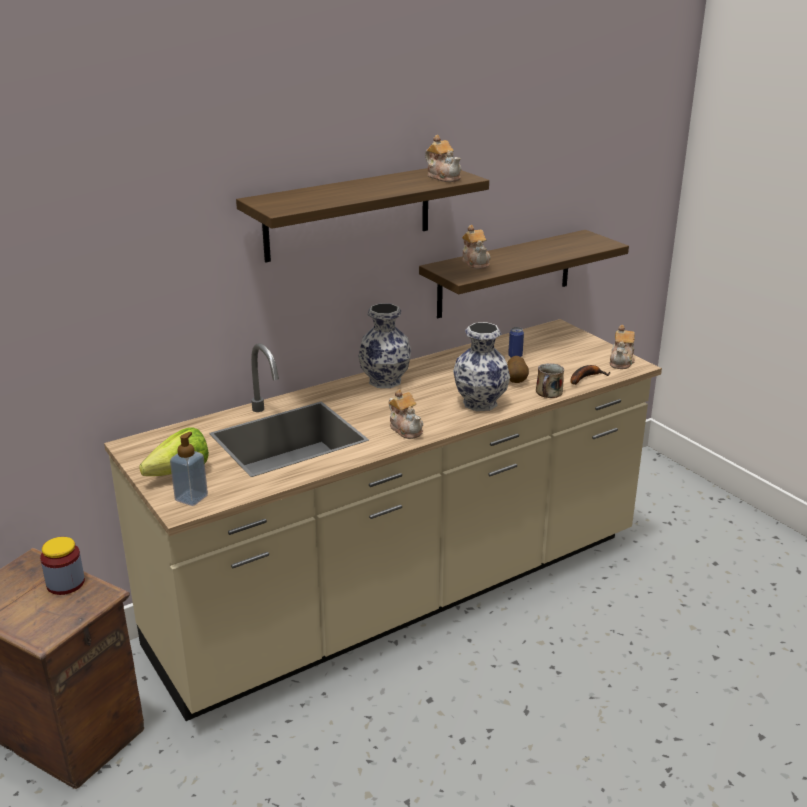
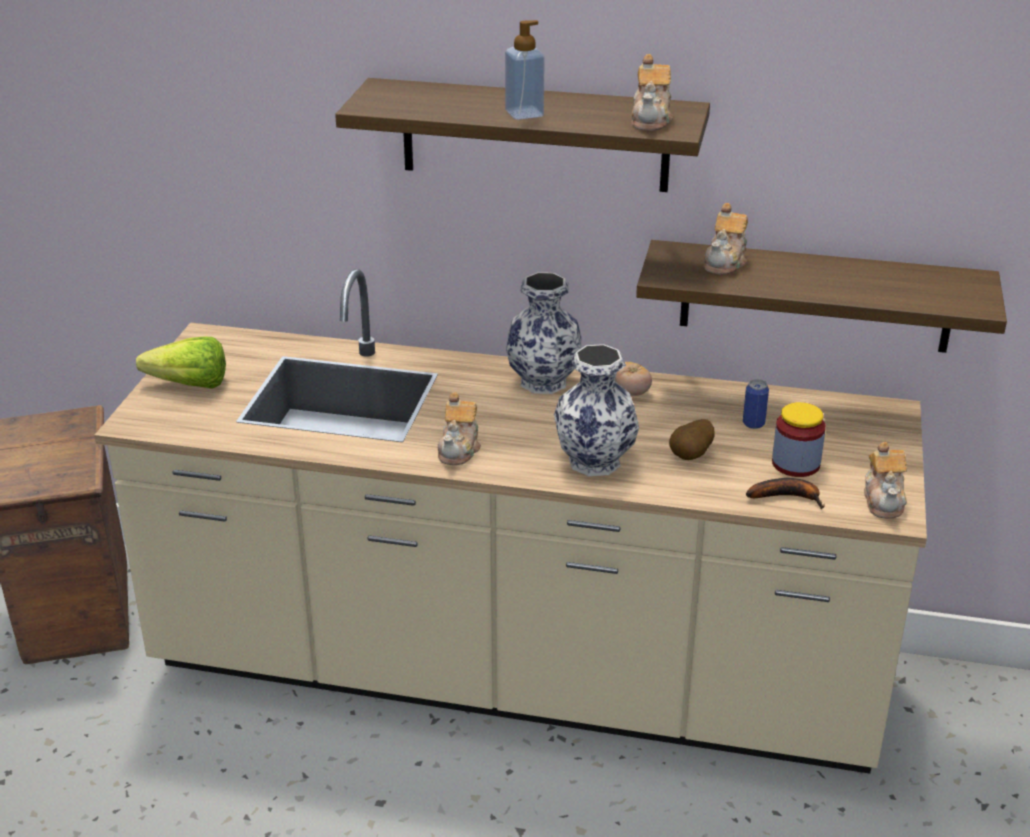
camera: 45 degrees right, 5 degrees up
(65, 583) = (72, 453): jar -> jar (795, 464)
(191, 498) = (157, 415): soap dispenser -> soap dispenser (524, 114)
(437, 367) = (631, 392): none -> tomato
(549, 393) = (700, 491): mug -> none
(621, 361) = (884, 500): teapot -> teapot turned 60 degrees counterclockwise

